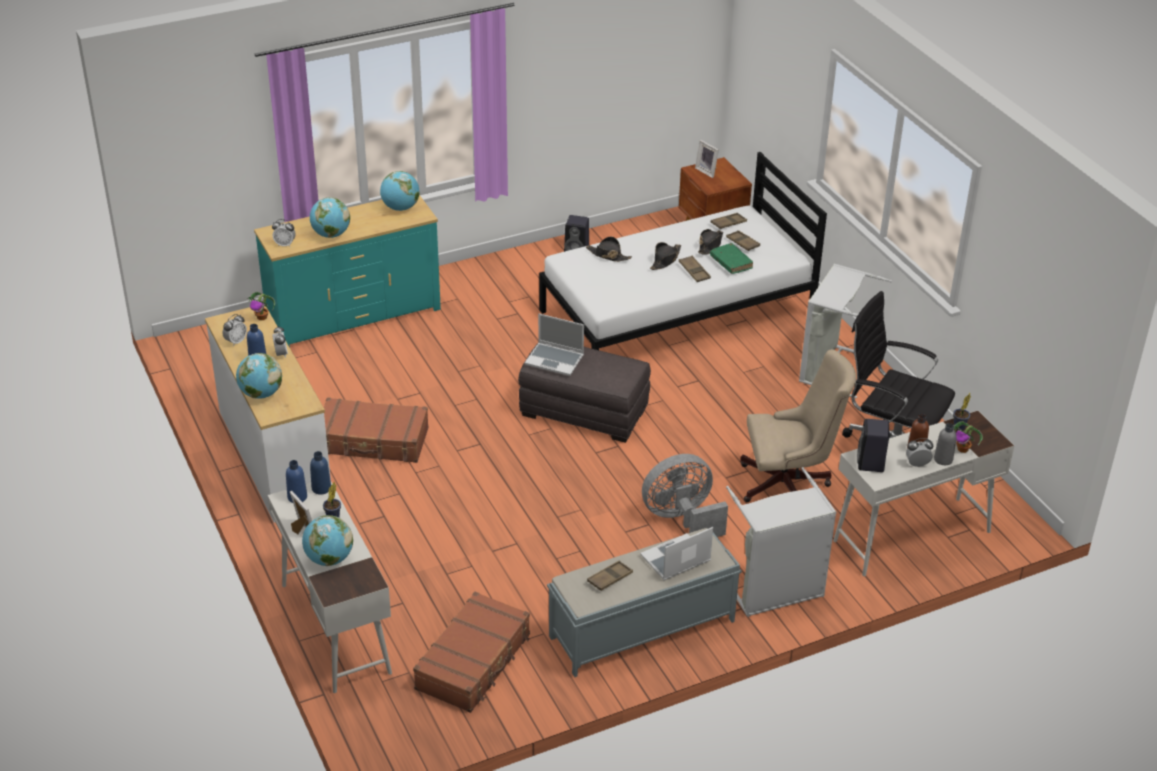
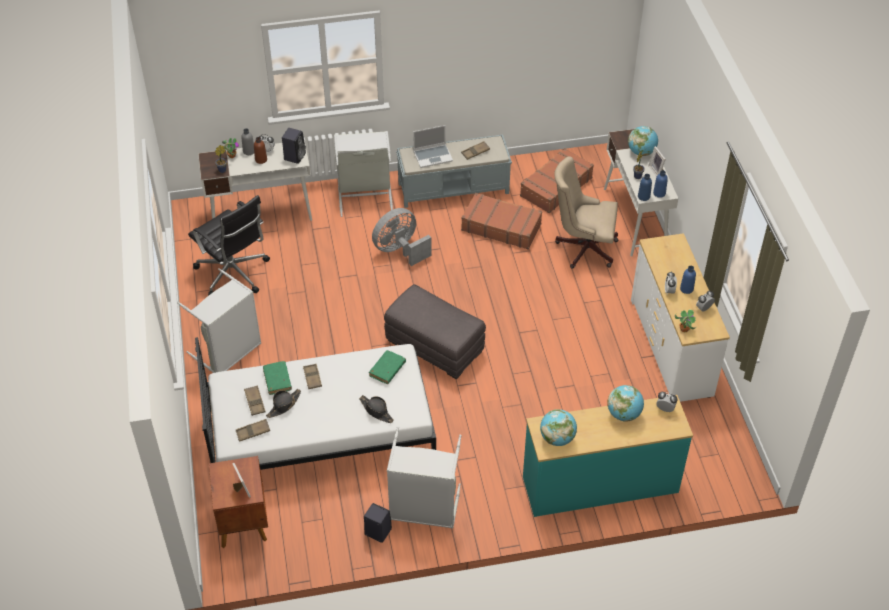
camera: 165 degrees left, 10 degrees up
(261, 394) = (683, 258): globe -> none
(372, 441) = (598, 349): brown suitcase -> brown suitcase (501, 227)
(537, 272) = (424, 509): none -> grey laundry basket
(555, 360) = (455, 322): laptop -> none
(614, 290) = (387, 370): none -> green book
(665, 260) = (330, 395): black hat -> none
(682, 519) = (400, 250): grey fan -> grey fan turned 150 degrees clockwise
(789, 485) = (317, 261): beige office chair -> beige office chair (582, 247)

